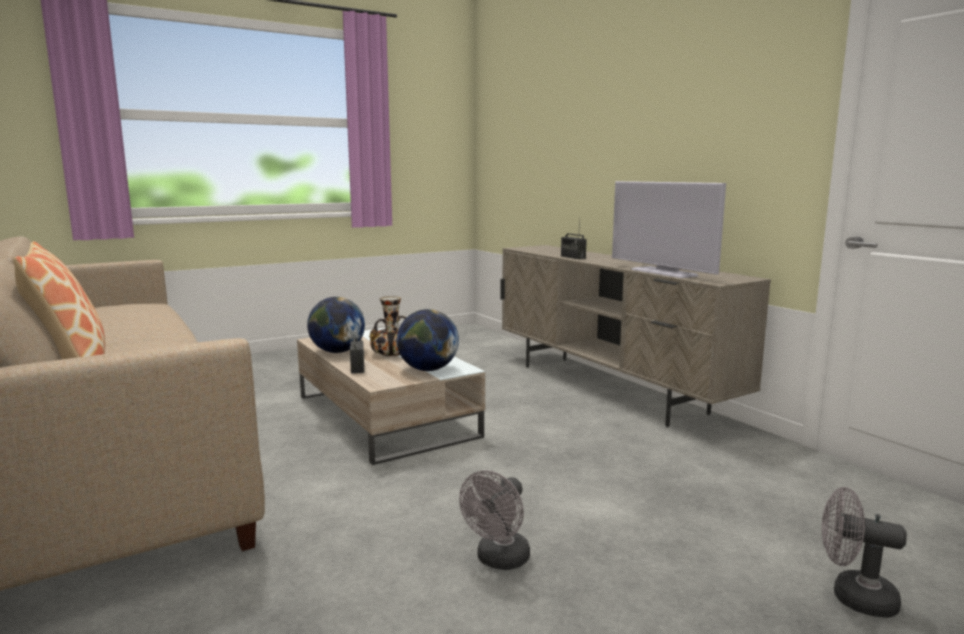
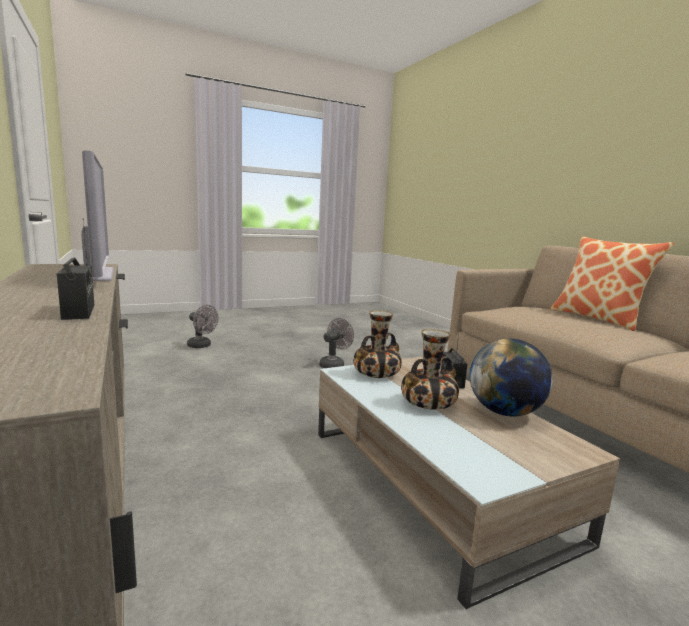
camera: 175 degrees left, 0 degrees up
(428, 369) = (377, 373): globe -> vase

